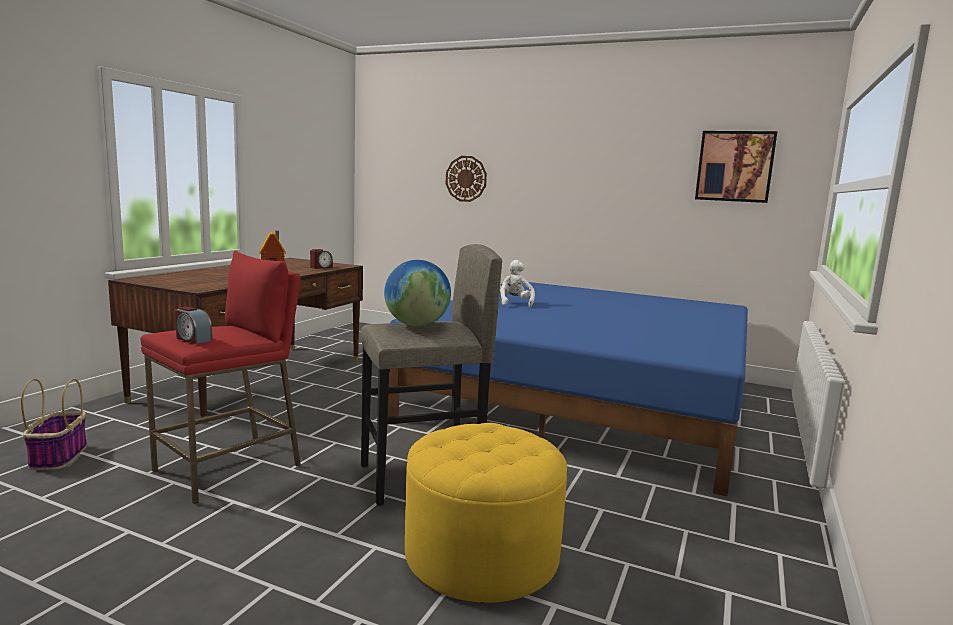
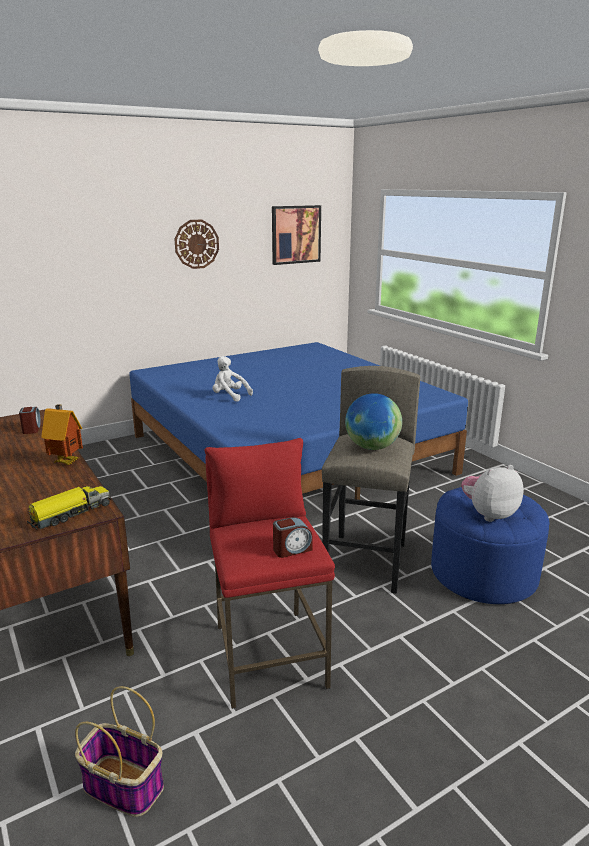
camera: 55 degrees left, 10 degrees up
(190, 286) = (70, 514): none -> toy truck
(455, 447) = (488, 514): none -> plush toy
(466, 178) = (49, 270): wall clock -> wall clock (196, 244)
(481, 555) = (483, 573): yellow ottoman -> blue ottoman

